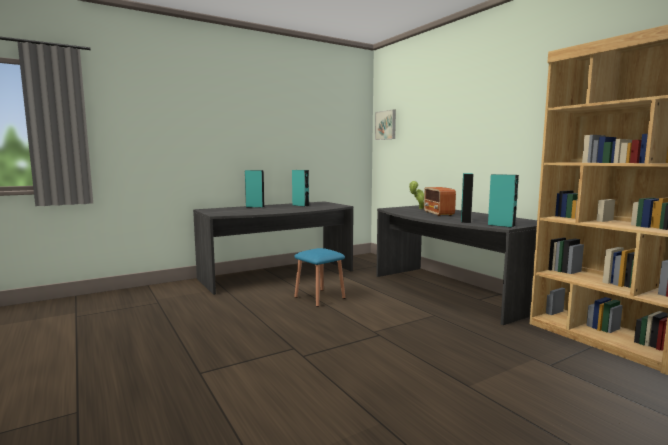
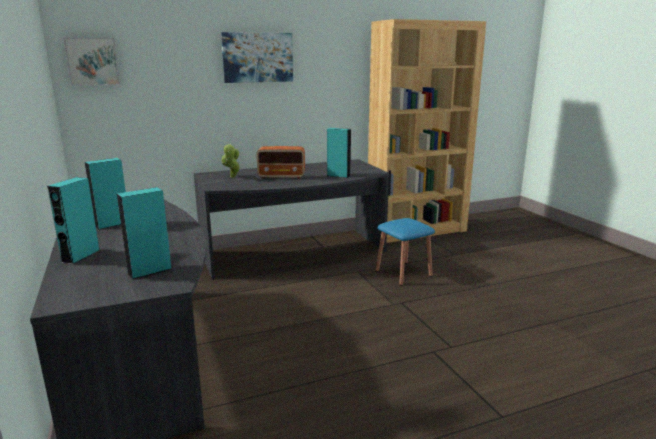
camera: 80 degrees left, 10 degrees up
(319, 298) = (277, 325): blue stool -> blue stool (403, 273)
(470, 114) = (257, 57): none -> picture
(501, 225) = (369, 171): turquoise speaker -> turquoise speaker (150, 271)

